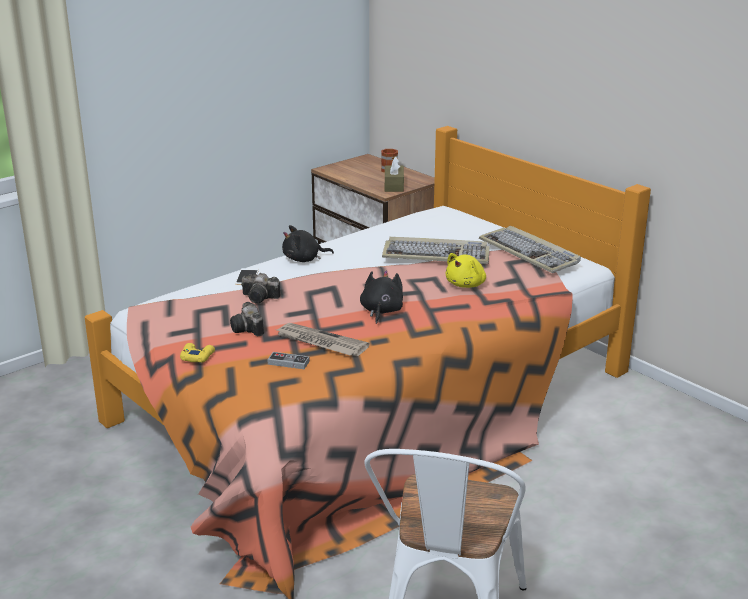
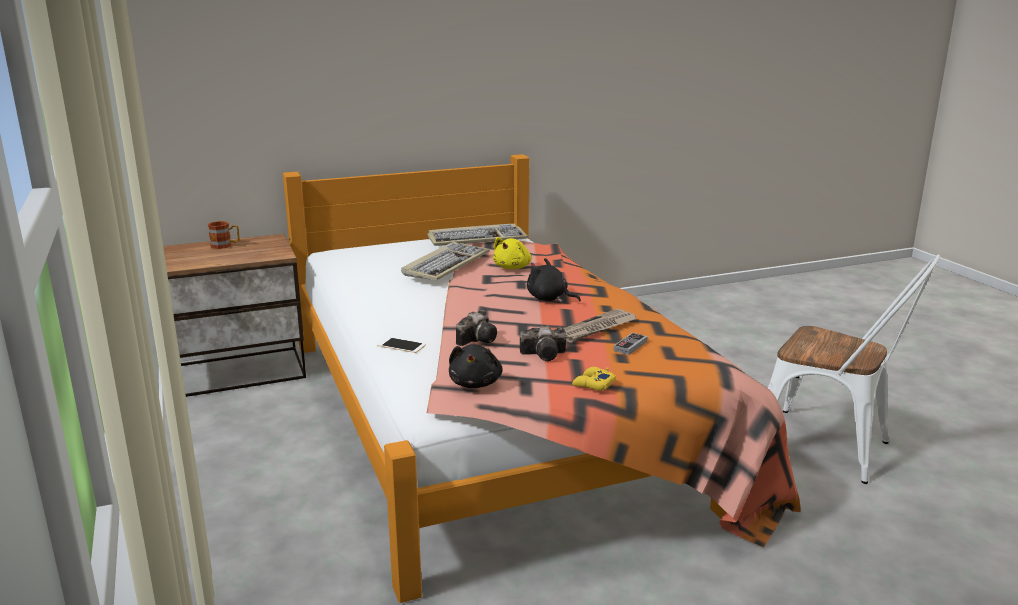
camera: 70 degrees left, 5 degrees down
(304, 259) = (384, 316): black plush toy -> black plush toy (476, 383)
(394, 185) = (268, 250): brown tissue box -> none
(466, 284) = (513, 267): yellow plush toy -> yellow plush toy turned 60 degrees clockwise

